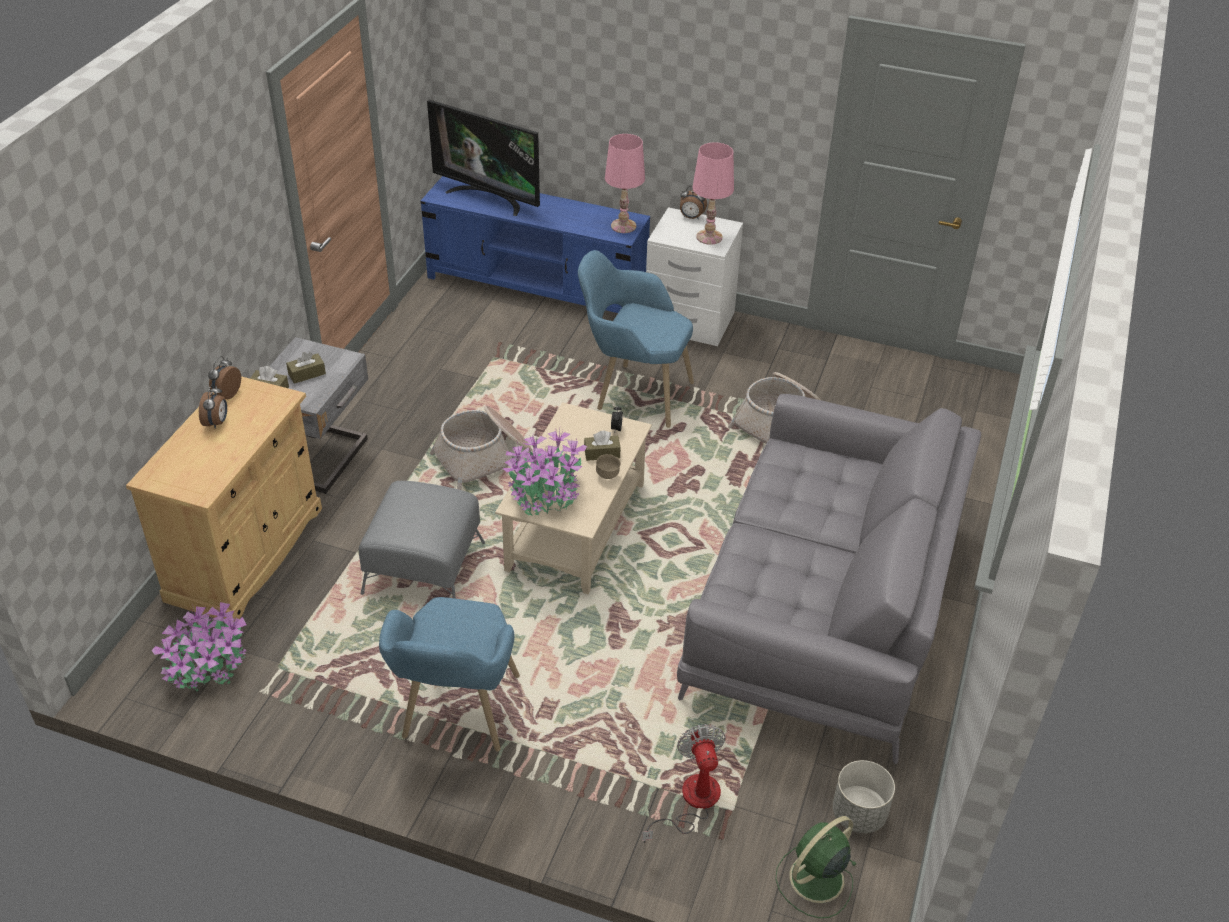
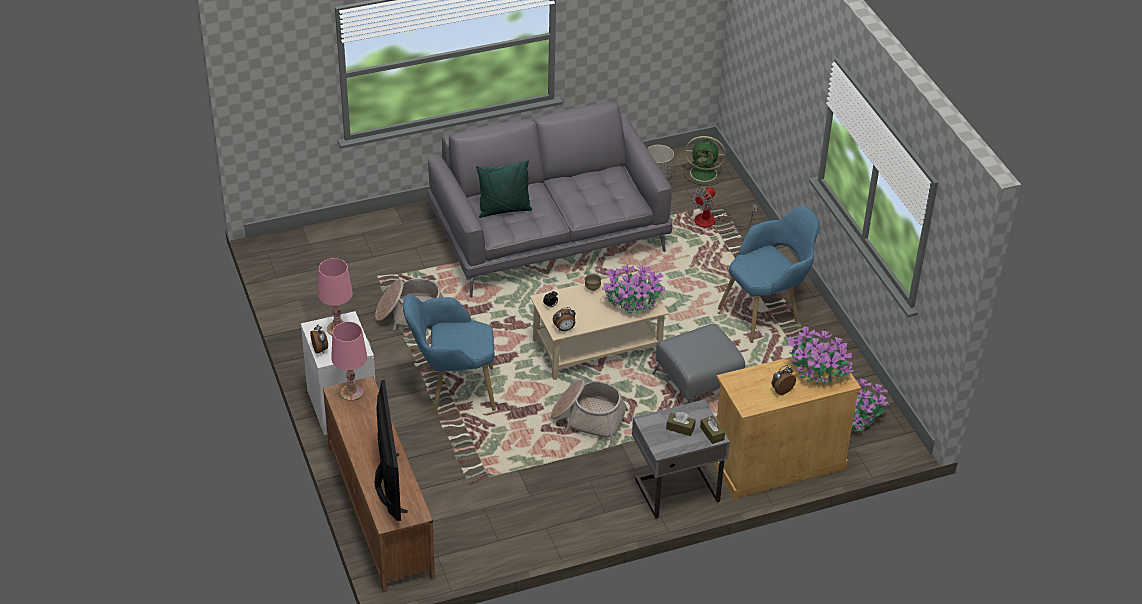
camera: 130 degrees left, 0 degrees up
(195, 468) = (818, 371): none -> potted plant
(226, 394) = (758, 404): alarm clock -> alarm clock (564, 329)
(537, 286) = (379, 509): blue tv stand -> brown tv stand
(602, 453) = (577, 300): brown tissue box -> none
(632, 392) = (452, 390): blue armchair -> blue armchair turned 105 degrees clockwise
(824, 478) = (504, 210): none -> green pillow

